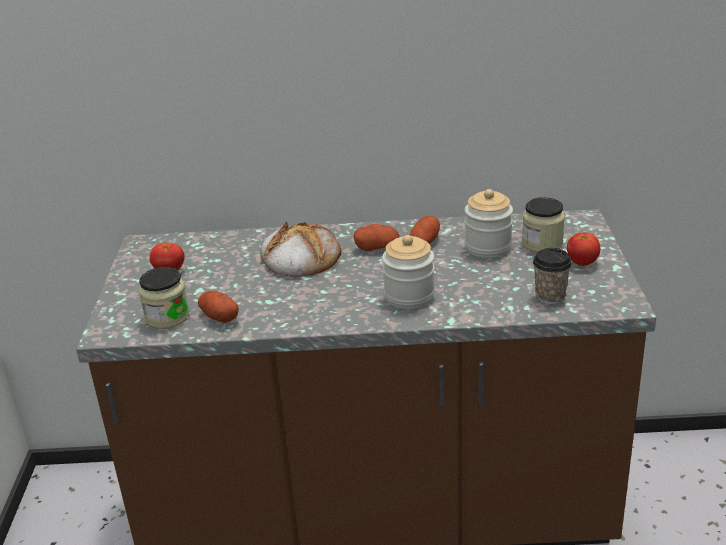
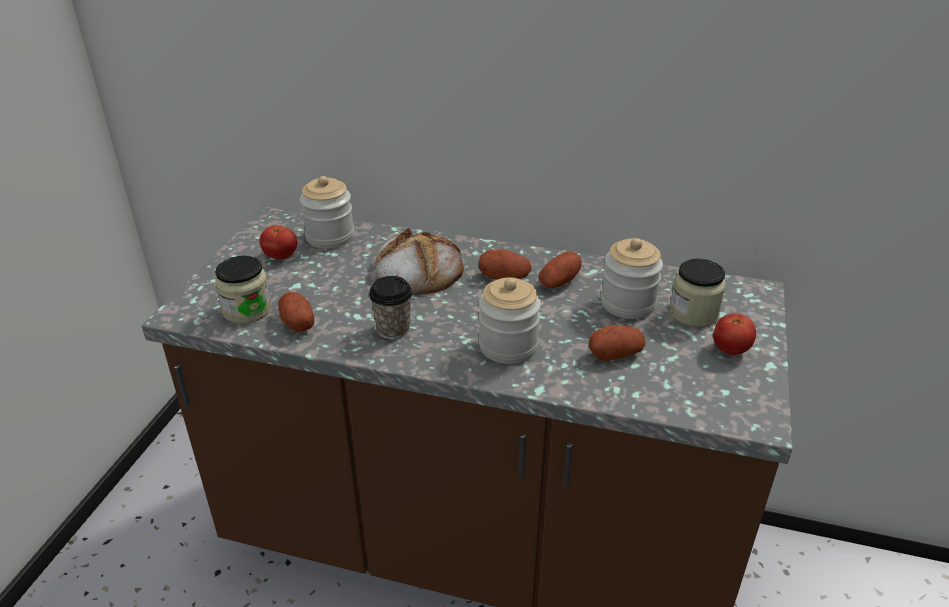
camera: 15 degrees right, 5 degrees up
(204, 247) = (330, 236): none -> jar
(497, 283) = (615, 354): none -> potato
(550, 296) = (670, 386): cup -> cup (393, 329)

